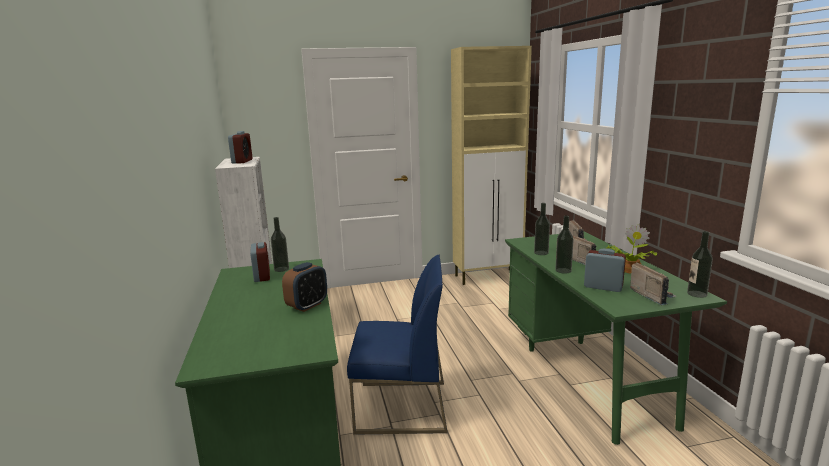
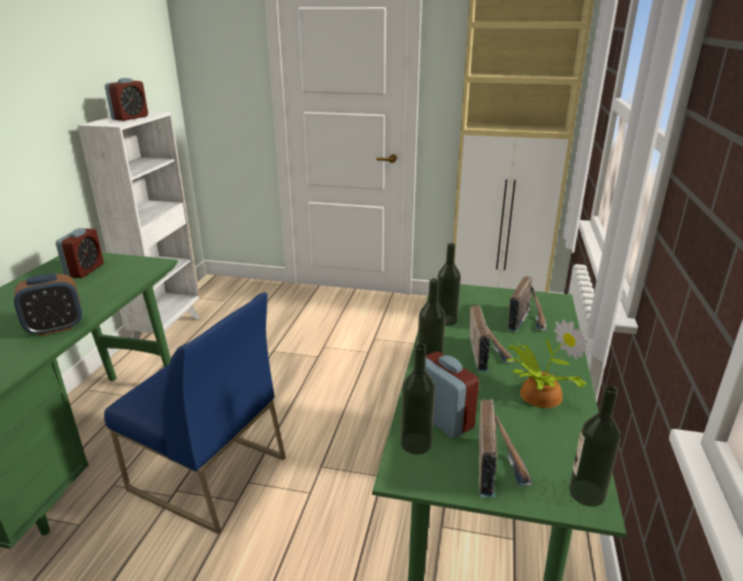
camera: 25 degrees right, 10 degrees up
(281, 269) = (117, 265): bottle -> bottle (416, 443)

